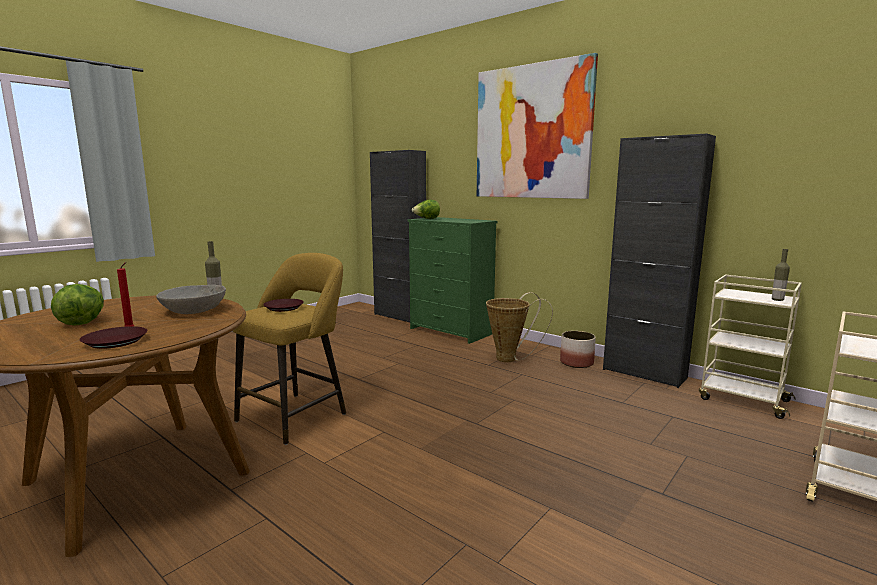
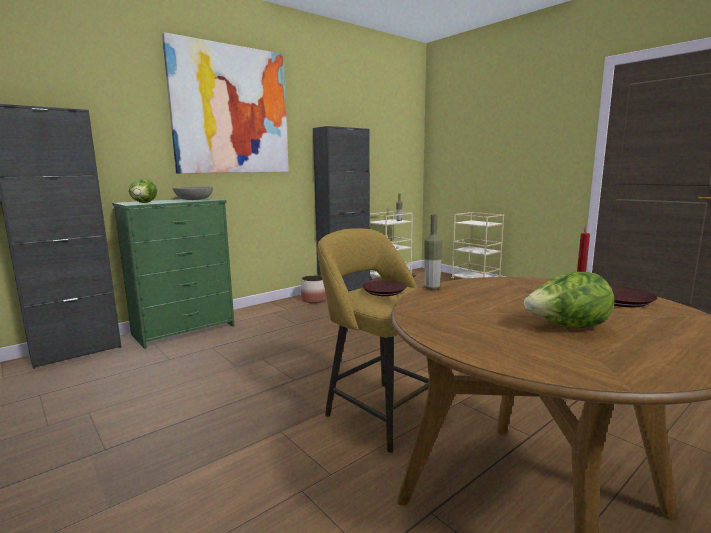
camera: 80 degrees left, 0 degrees up
(194, 310) = (486, 291): grey bowl -> grey bowl (193, 199)
(511, 359) = (290, 316): basket -> none

